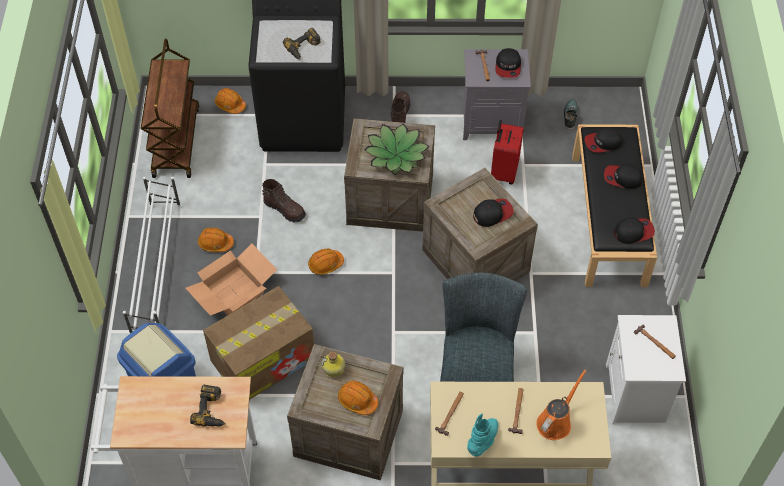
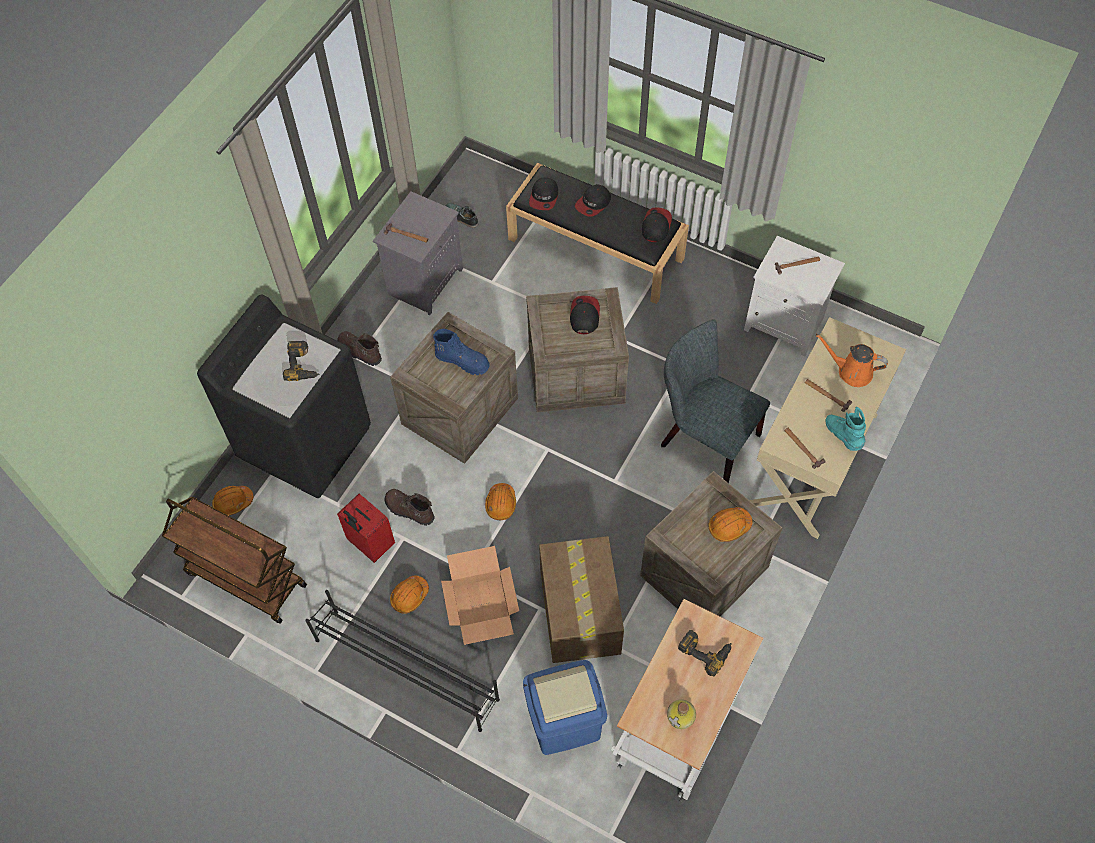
camera: 60 degrees left, 5 degrees up
(157, 268) = (405, 668): white shoe rack -> black shoe rack
(285, 209) = (409, 510): brown boot -> brown boot turned 120 degrees counterclockwise
(334, 369) = (684, 531): bottle -> bottle (681, 717)
(396, 155) = (463, 361): potted plant -> blue boot
(503, 172) = (489, 301): red suitcase -> red suitcase (370, 544)
(508, 66) = (421, 216): cap -> none
(556, 421) = (851, 371): orange watering can -> orange watering can turned 45 degrees counterclockwise

